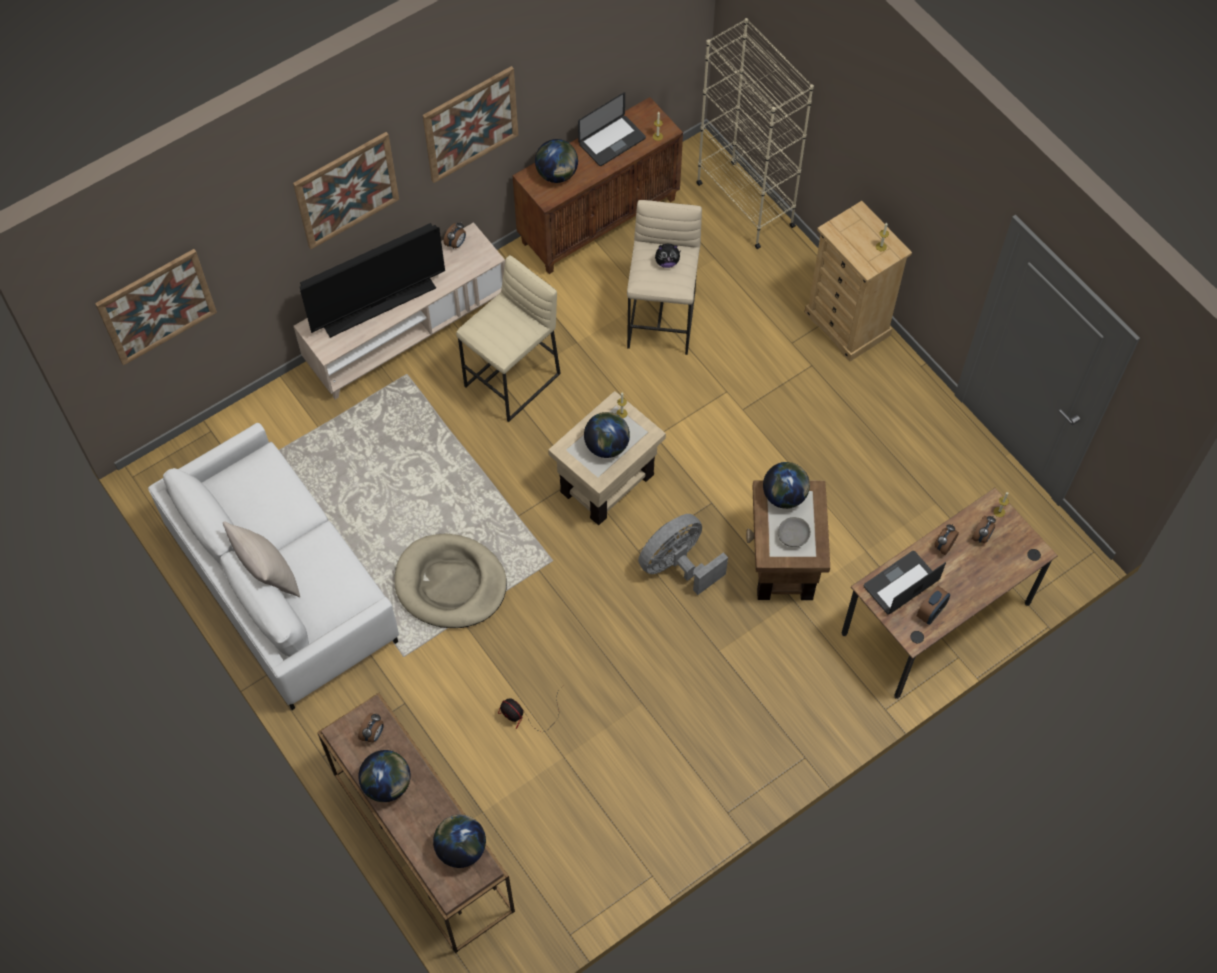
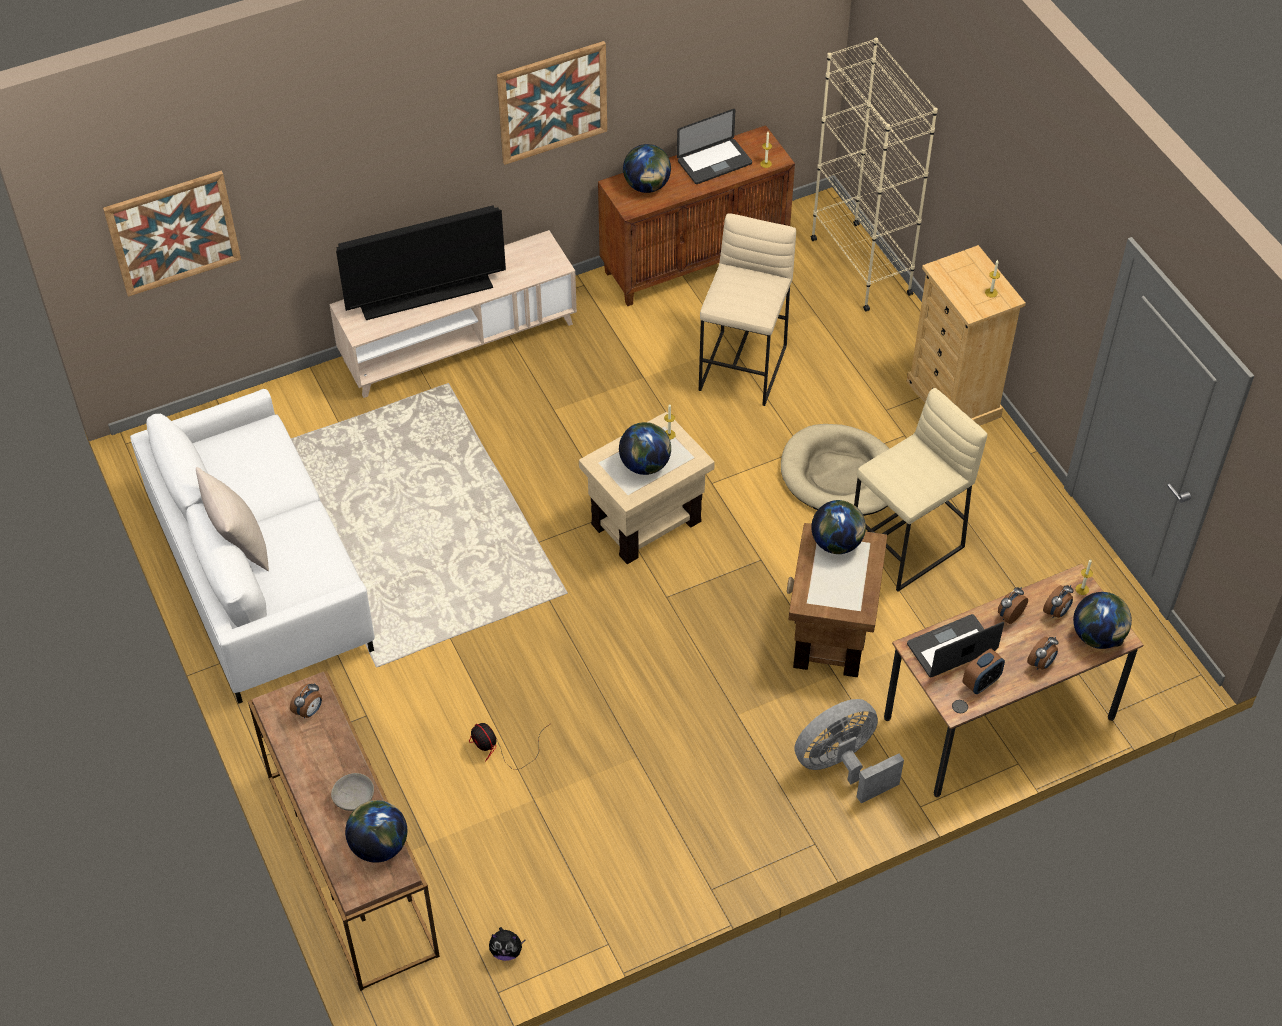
camera: 10 degrees right, 10 degrees down
(346, 190) = (402, 146): picture -> none
(387, 784) = (312, 765): globe -> globe (1098, 636)
(450, 584) = (447, 600): beige dog bed -> beige dog bed (840, 475)
(456, 244) = (525, 248): alarm clock -> alarm clock (1041, 663)
(513, 380) = (564, 405): beige stool -> beige stool (907, 547)
(667, 262) = (750, 287): plush toy -> plush toy (506, 951)
(677, 565) = (708, 618): grey fan -> grey fan (842, 766)
(793, 537) = (838, 587): grey bowl -> grey bowl (354, 799)

